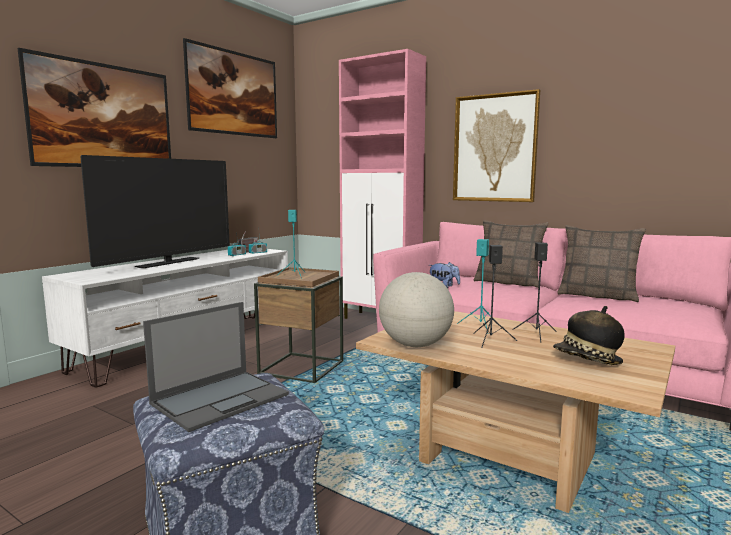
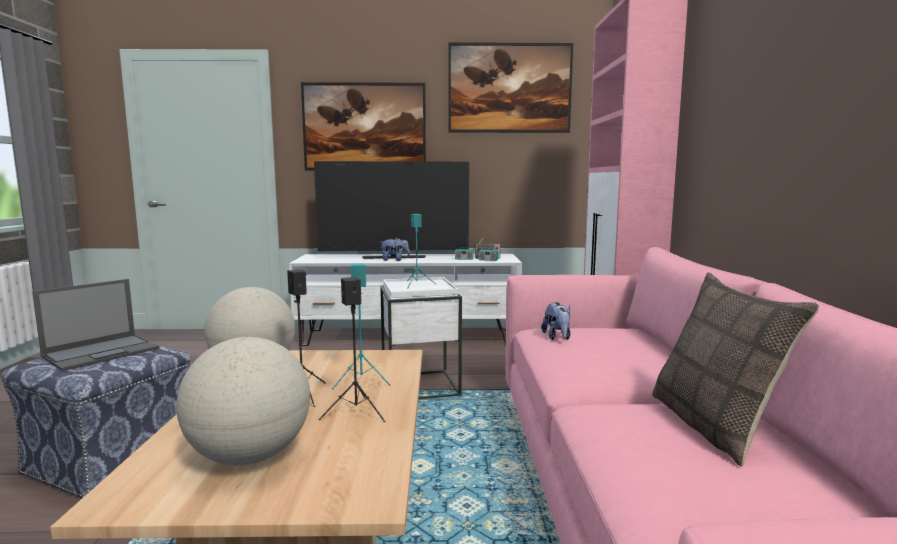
camera: 55 degrees right, 0 degrees up
(183, 264) = (394, 260): none -> plush toy
(221, 399) = (102, 352): laptop -> laptop turned 60 degrees counterclockwise
(301, 367) = (420, 386): brown side table -> white side table
(494, 148) = (746, 126): picture -> none
(508, 282) = (663, 359): pillow -> none
(587, 360) = (249, 457): hat -> globe

